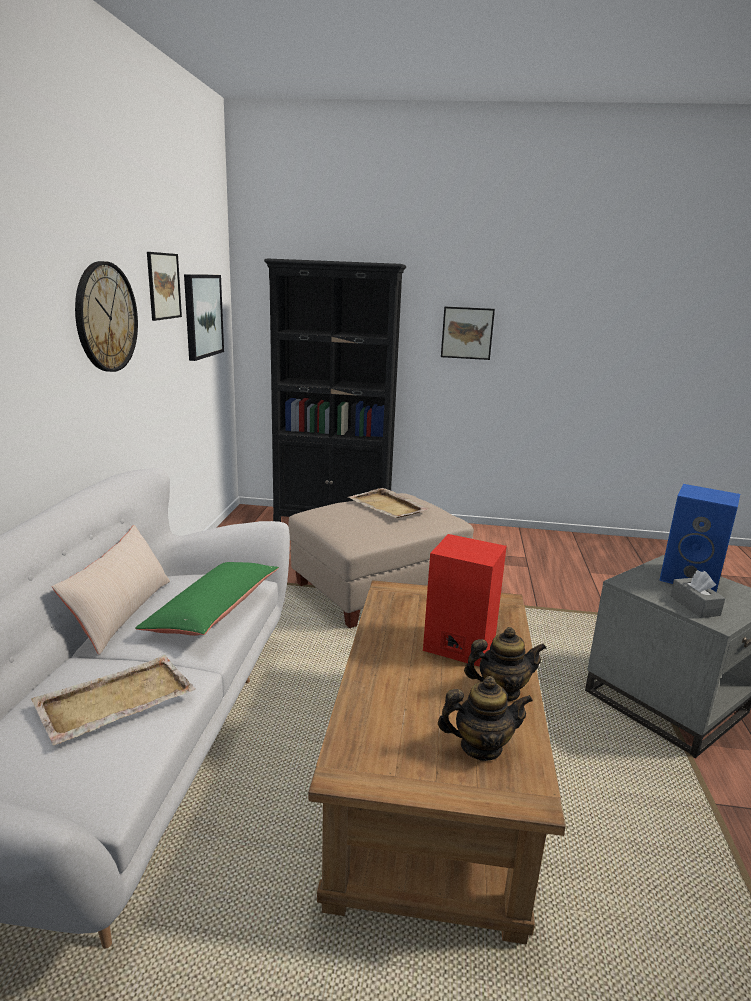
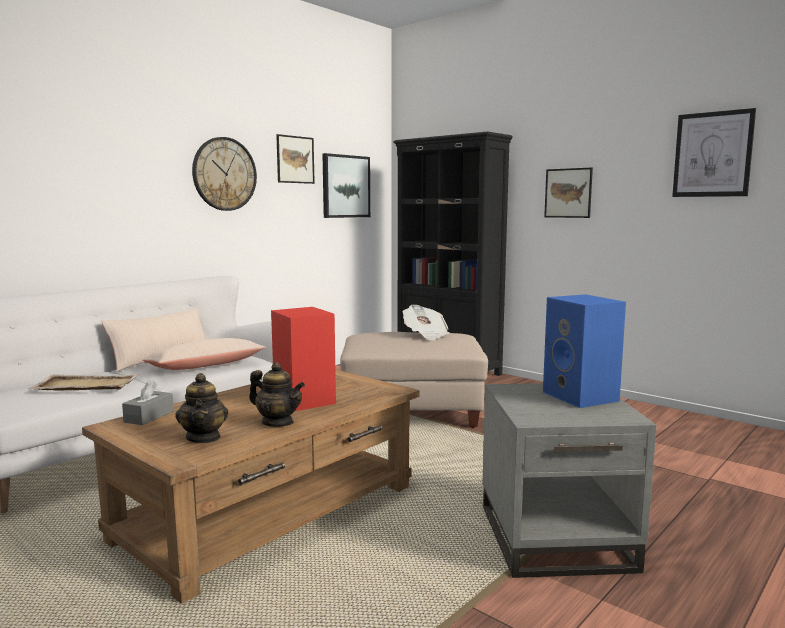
camera: 35 degrees right, 10 degrees down
(213, 611) = (205, 366): green pillow -> beige pillow
(388, 506) = (425, 335): beige tray -> newspaper
(481, 747) = (204, 437): teapot -> teapot turned 45 degrees clockwise
(610, 307) = (712, 154): none -> picture
(694, 605) = (534, 408): grey tissue box -> grey tissue box (149, 416)

